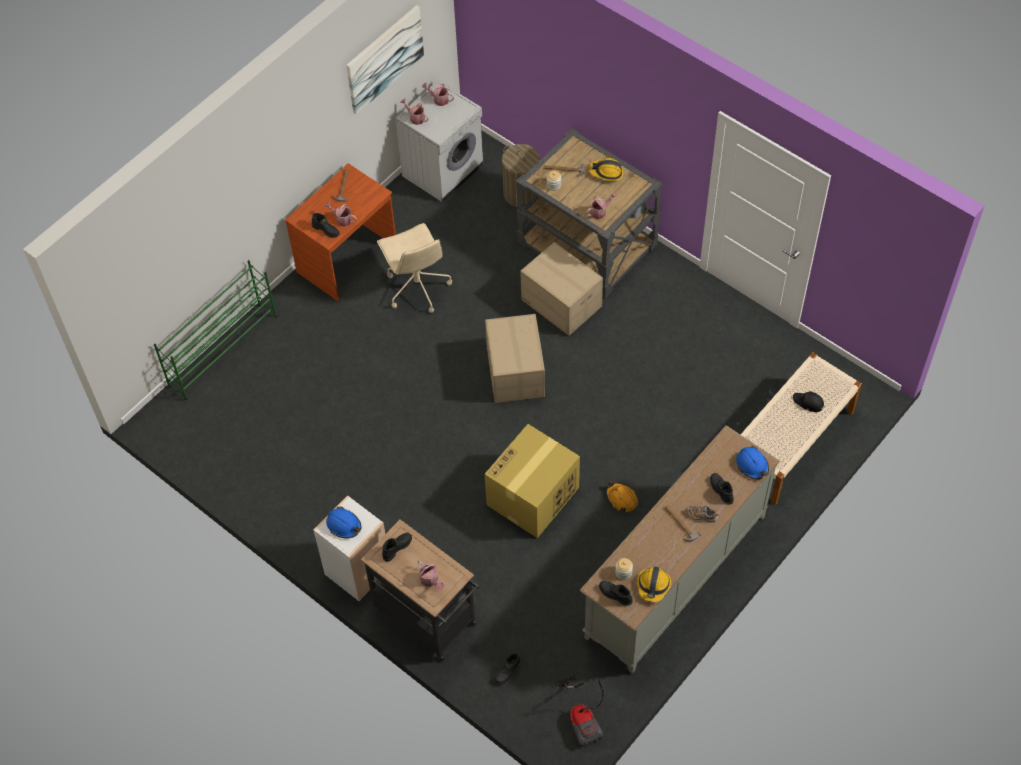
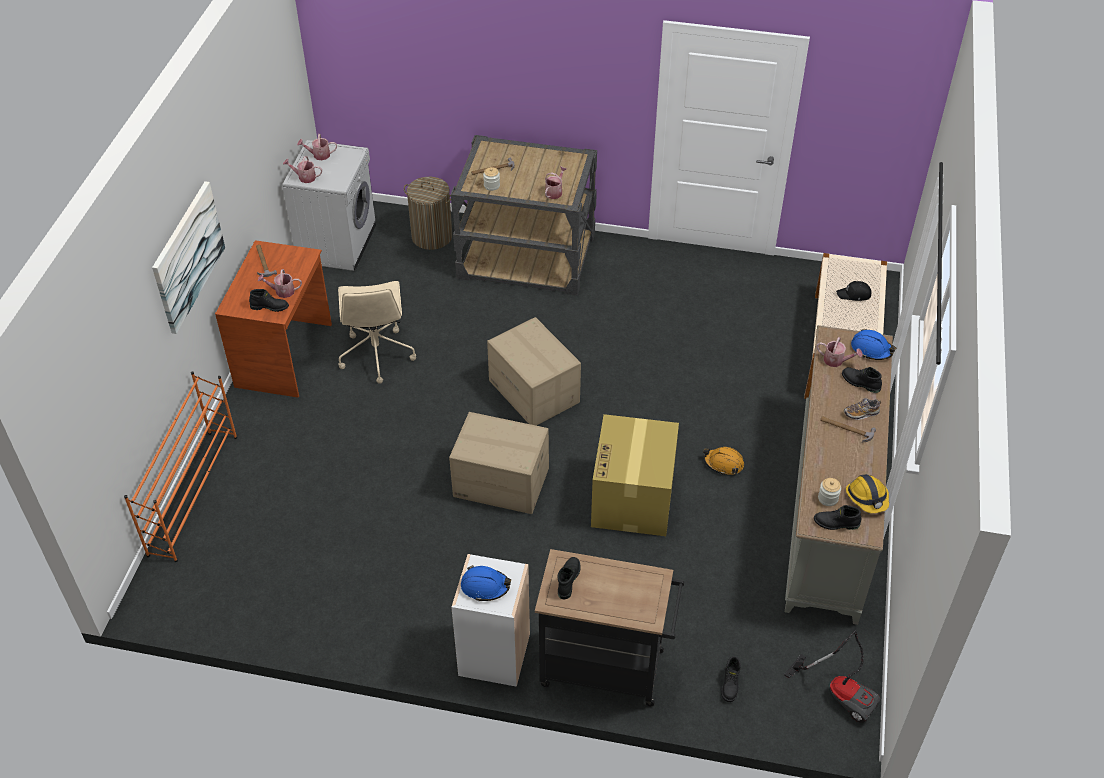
camera: 30 degrees left, 10 degrees down
(224, 350) = (194, 494): green shoe rack -> orange shoe rack
(384, 58) = (262, 105): picture -> picture (188, 256)
(416, 286) = (376, 353): beige office chair -> beige office chair turned 45 degrees clockwise
(430, 580) = (630, 597): watering can -> watering can (836, 361)
(560, 303) = (537, 315): cardboard box -> cardboard box (500, 483)
(607, 172) = (537, 158): hard hat -> none

